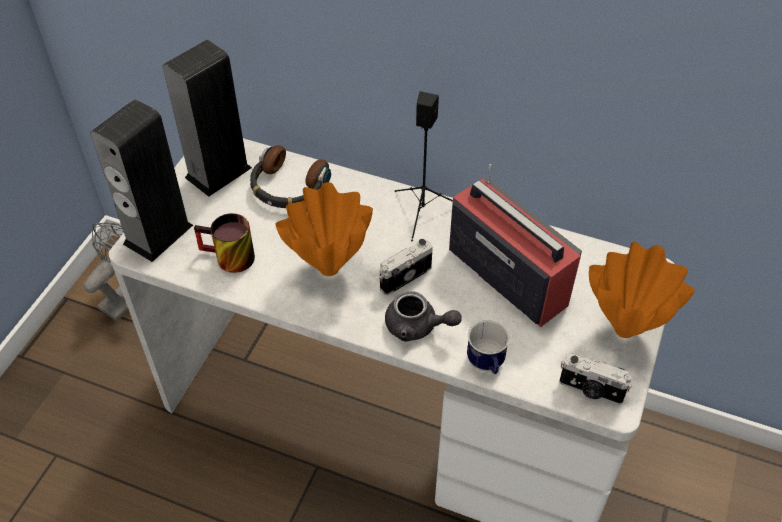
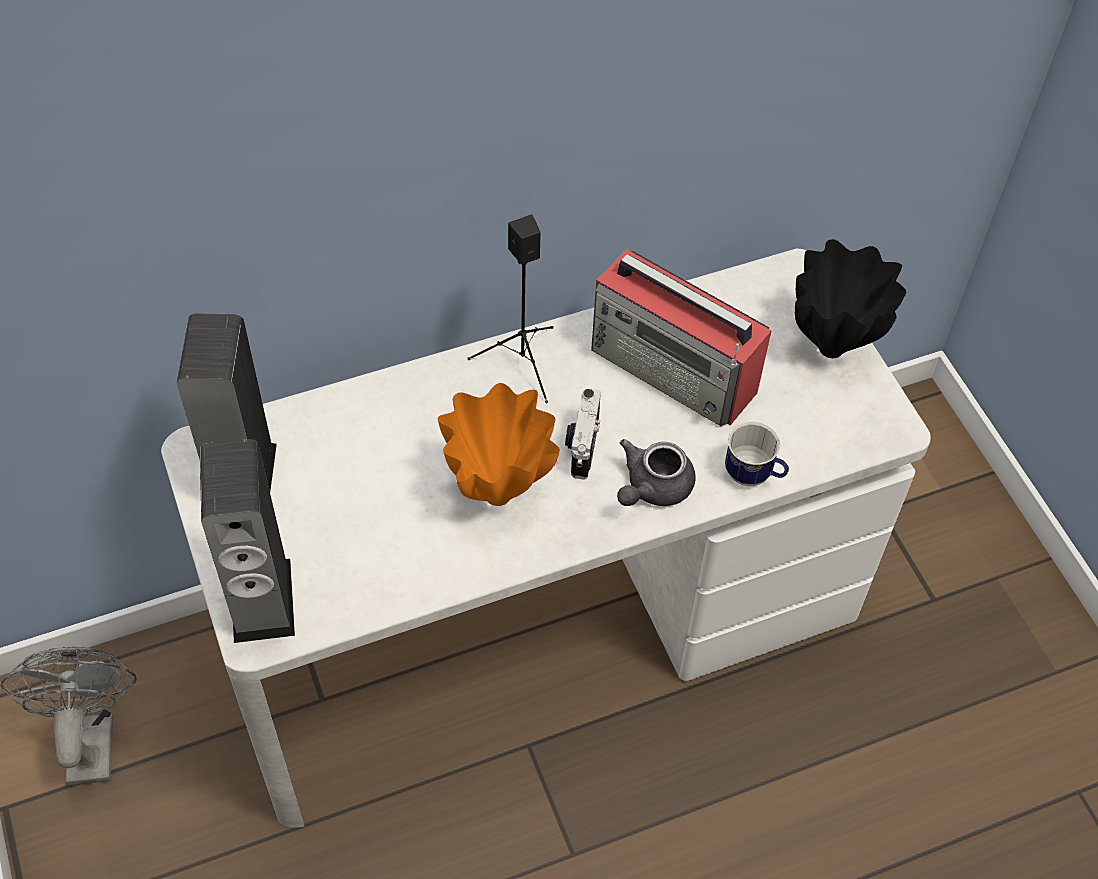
camera: 45 degrees left, 5 degrees up
(228, 259) = (378, 567): mug -> none
(288, 187) = (346, 437): headphones -> none
(417, 327) = (652, 488): grey teapot -> grey teapot turned 150 degrees clockwise
(506, 274) = (674, 370): radio -> radio turned 150 degrees counterclockwise
(590, 390) = (862, 429): camera -> none
(626, 330) = (833, 348): orange vase -> black vase

